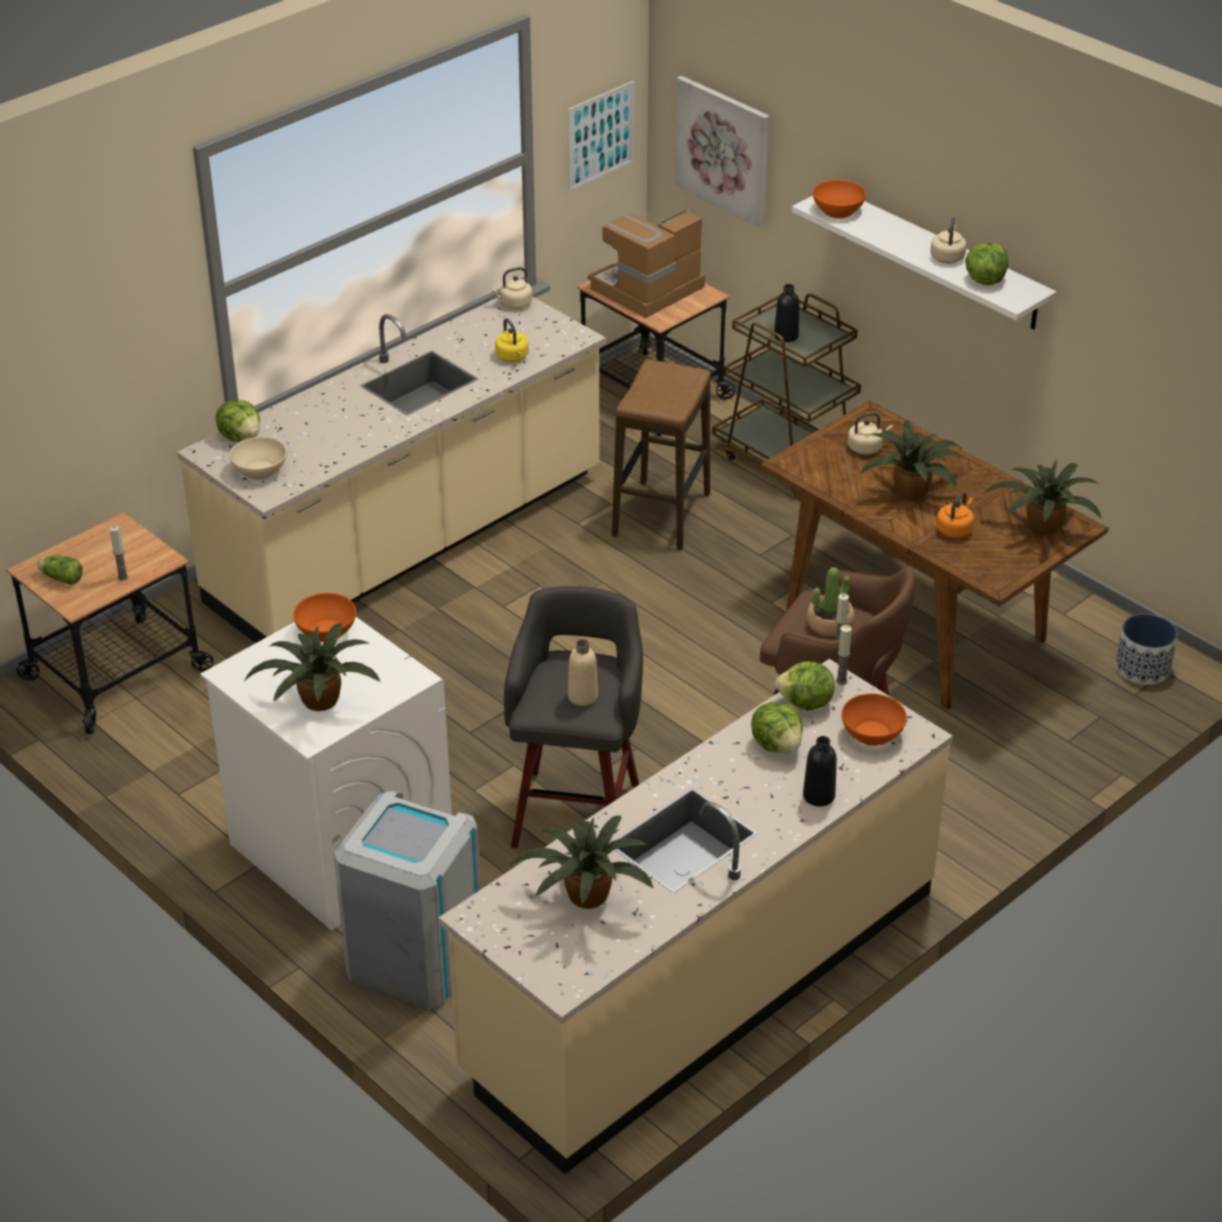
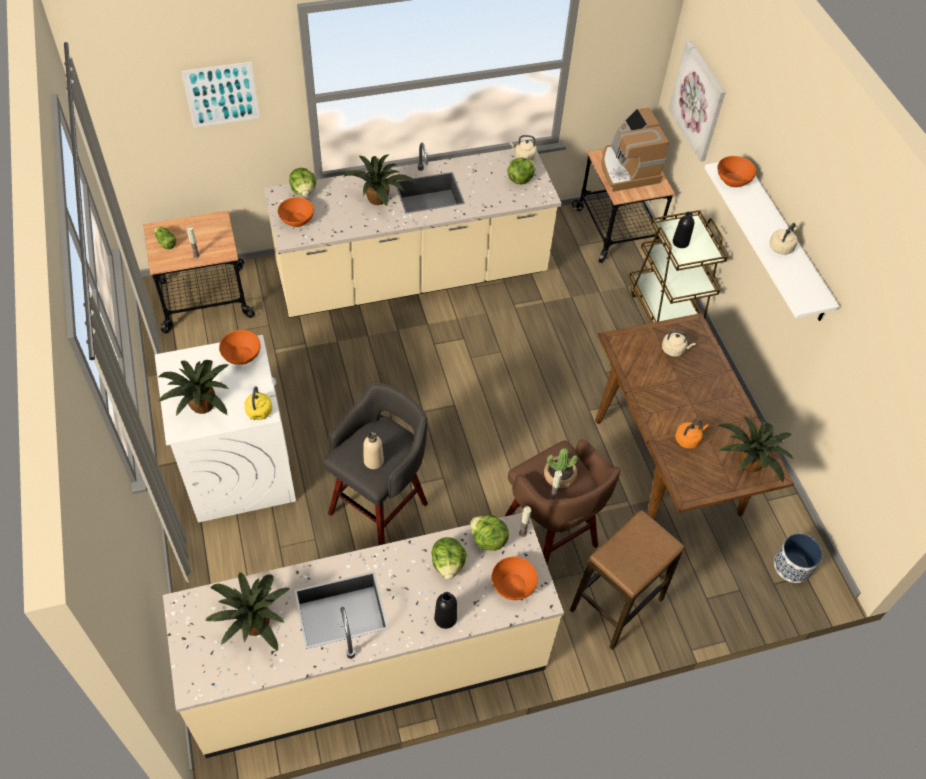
camera: 25 degrees right, 15 degrees up
(260, 471) = (297, 220): beige bowl -> orange bowl
(414, 958) = (227, 564): grey trash can -> none
(512, 357) = (495, 195): yellow kettle -> yellow kettle (259, 413)
(600, 136) = (627, 61): picture -> picture (221, 94)
(647, 289) = (627, 169): coffee machine -> coffee machine turned 90 degrees counterclockwise
(661, 515) = (565, 319): stool -> stool (616, 605)
(912, 490) = (681, 396): potted plant -> potted plant (379, 198)
(985, 280) = (794, 276): lettuce -> lettuce (520, 179)

